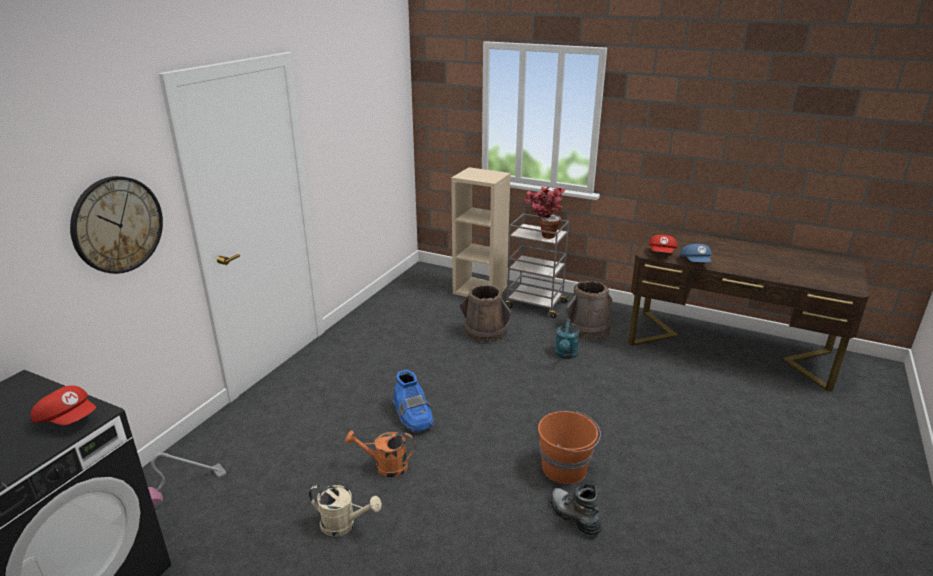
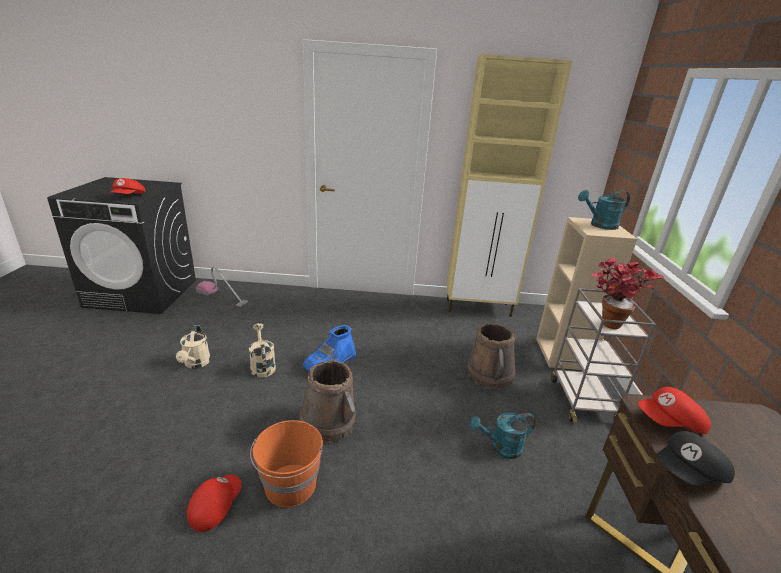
camera: 65 degrees right, 0 degrees up
(117, 225) = (251, 130): wall clock -> none
(383, 303) = (479, 308): none -> beige cabinet
(385, 466) = (262, 365): orange watering can -> beige watering can
(479, 174) = (599, 225): none -> turquoise watering can
(574, 516) = (215, 507): boot -> red cap
(588, 329) = (578, 459): brown bucket -> brown bucket (328, 422)
(695, 262) = (689, 473): blue cap -> black cap

